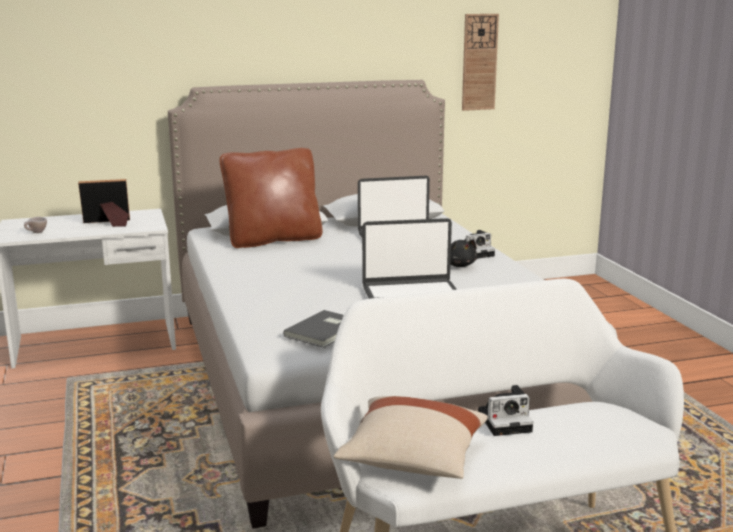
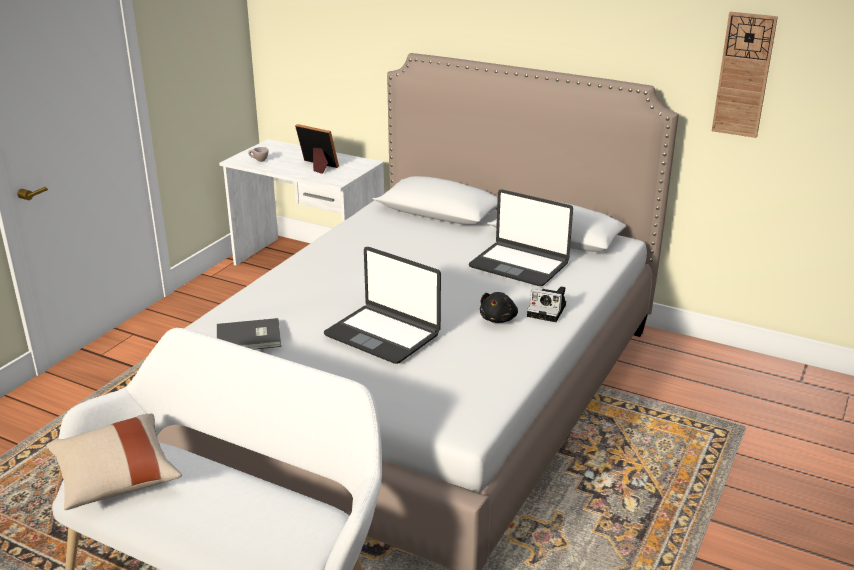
camera: 45 degrees right, 10 degrees up
(273, 240) = (418, 225): brown pillow -> none
(506, 421) = (228, 488): camera -> none

